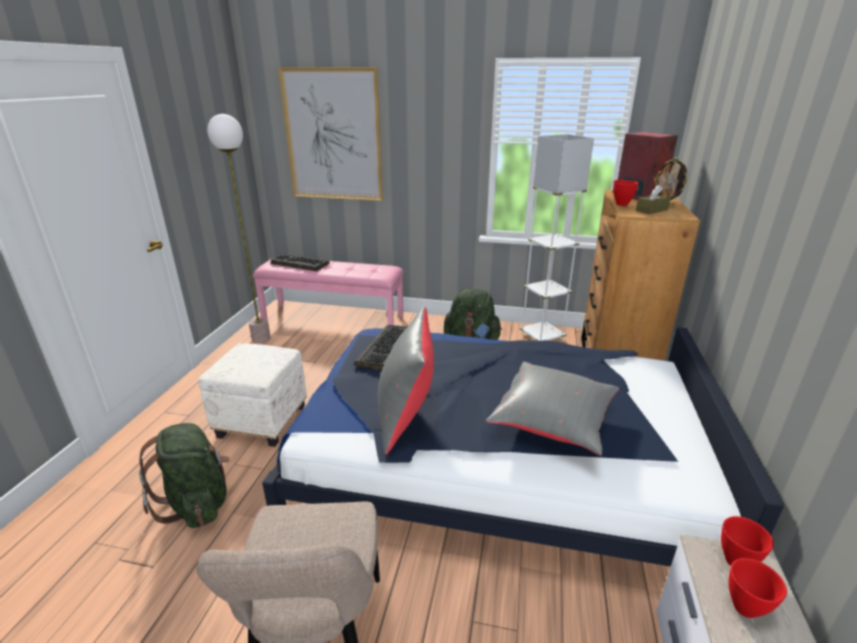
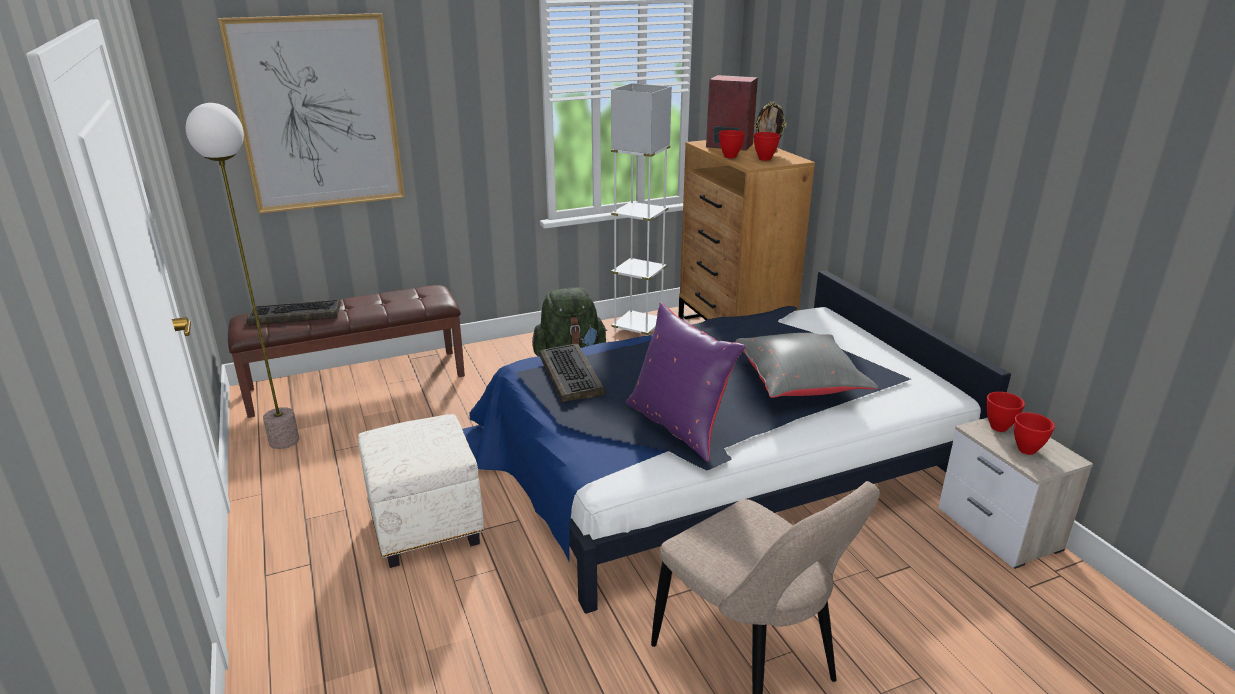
camera: 35 degrees left, 0 degrees up
(197, 503) = (463, 634): green backpack -> none
(333, 317) = (357, 381): pink bench -> brown bench
(406, 416) = (679, 425): grey pillow -> purple pillow
(651, 210) = (764, 159): brown tissue box -> red bowl

